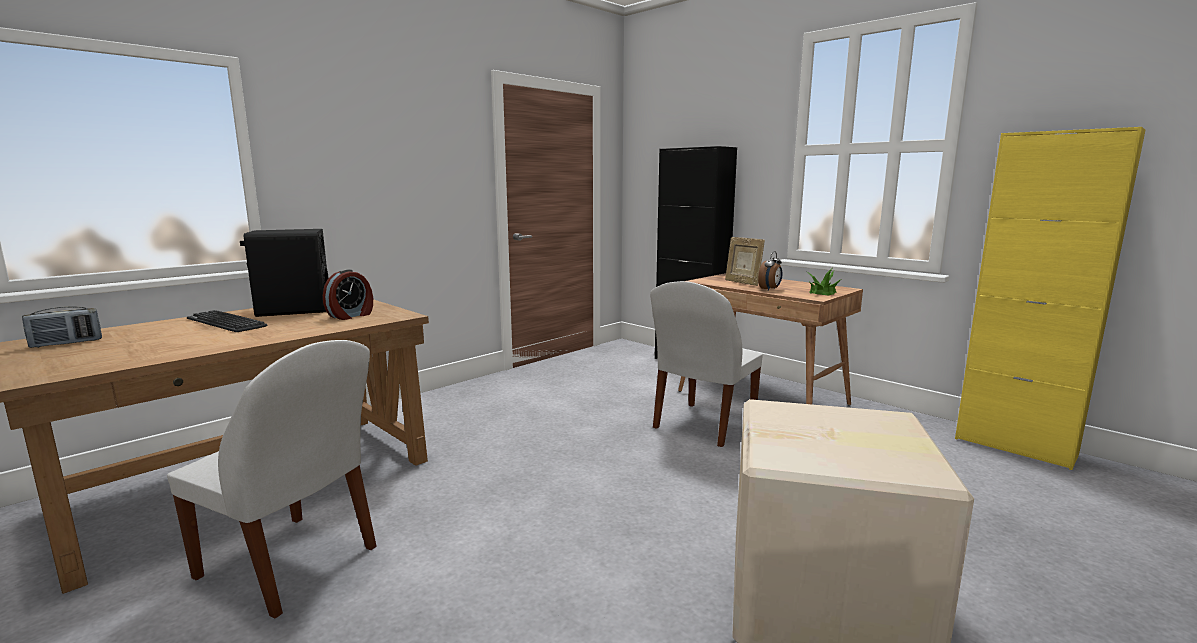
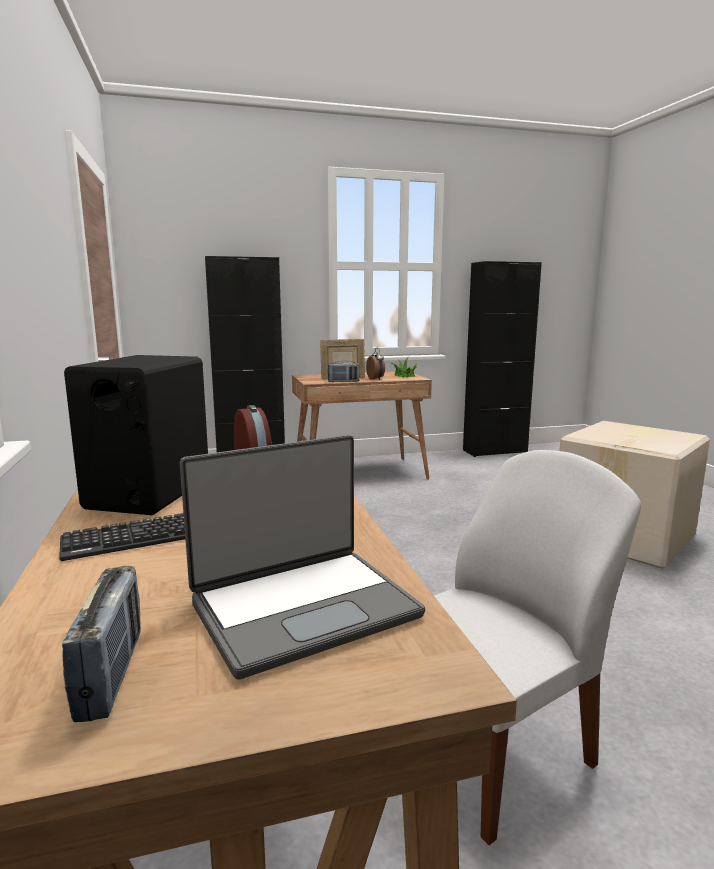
camera: 60 degrees left, 0 degrees up
(114, 353) = (303, 607): none -> laptop
(703, 425) = (383, 500): white chair -> none
(726, 285) = (343, 381): none -> radio
(1015, 446) = (495, 451): yellow cabinet -> black cabinet

